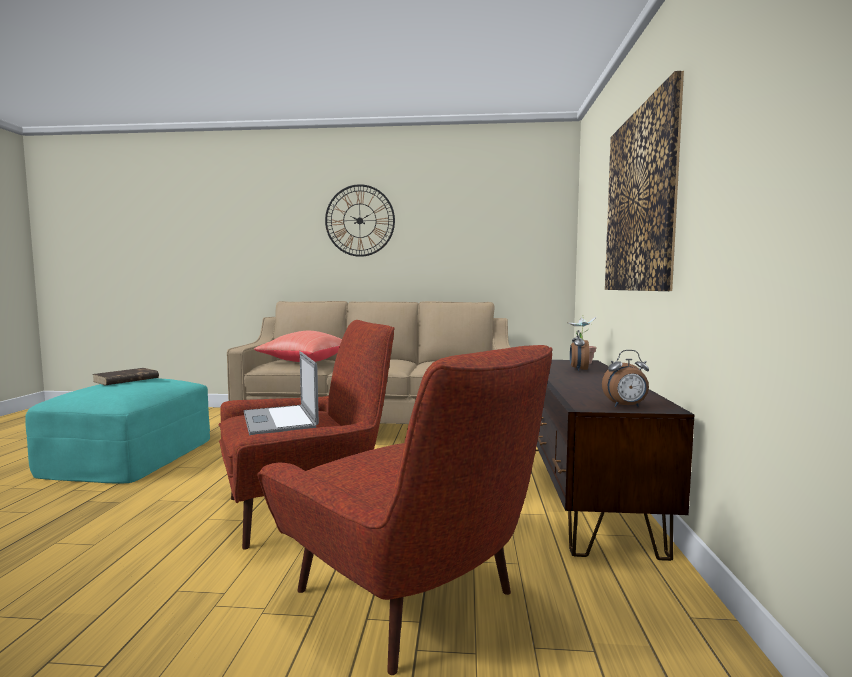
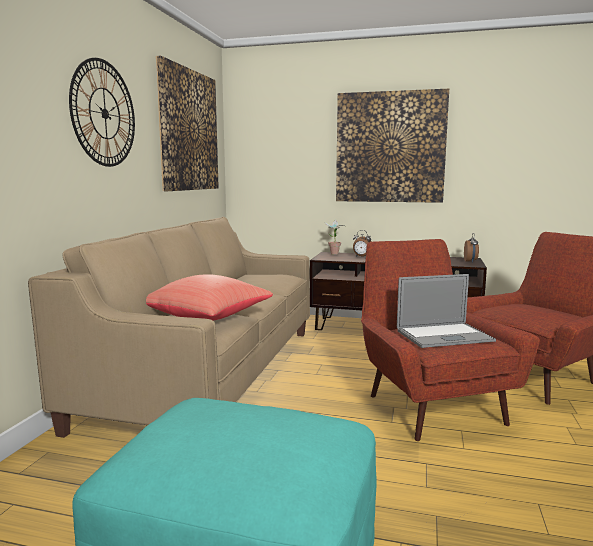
camera: 80 degrees left, 5 degrees up
(125, 380) = (208, 436): brown book -> none
(486, 220) = (189, 130): none -> picture

